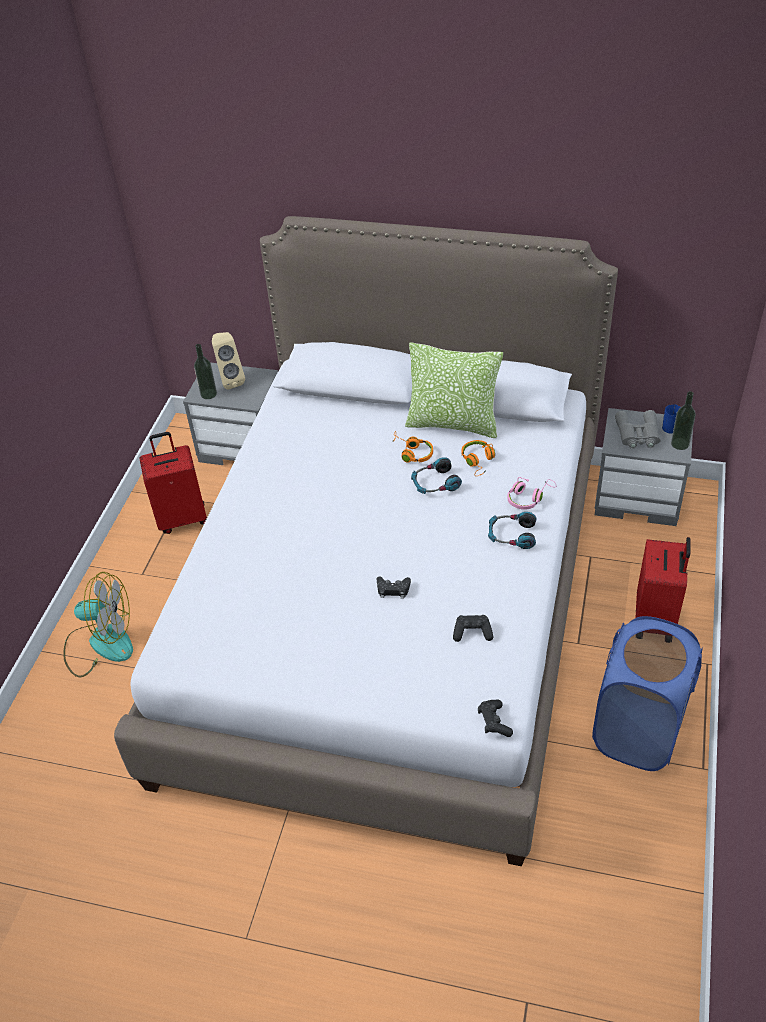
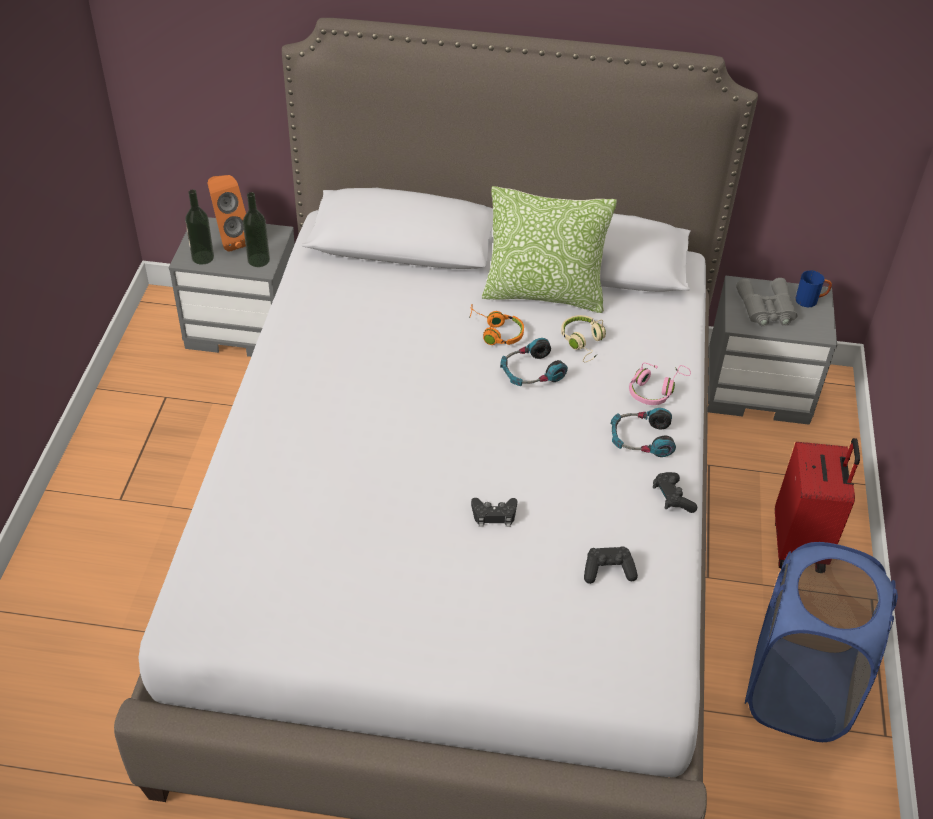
camera: 10 degrees left, 0 degrees up
(100, 643) = (69, 596): fan -> none
(182, 518) = (169, 423): red suitcase -> none
(229, 380) = (229, 240): beige speaker -> orange speaker
(478, 461) = (583, 343): orange headphones -> beige headphones
(494, 722) = (654, 693): black game controller -> black game controller (672, 498)
(680, 444) = (820, 320): bottle -> bottle (258, 260)

